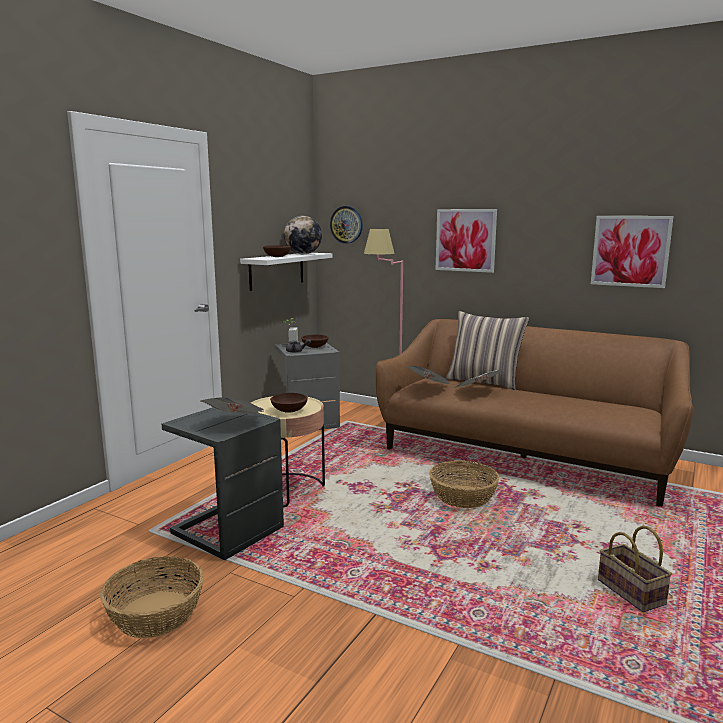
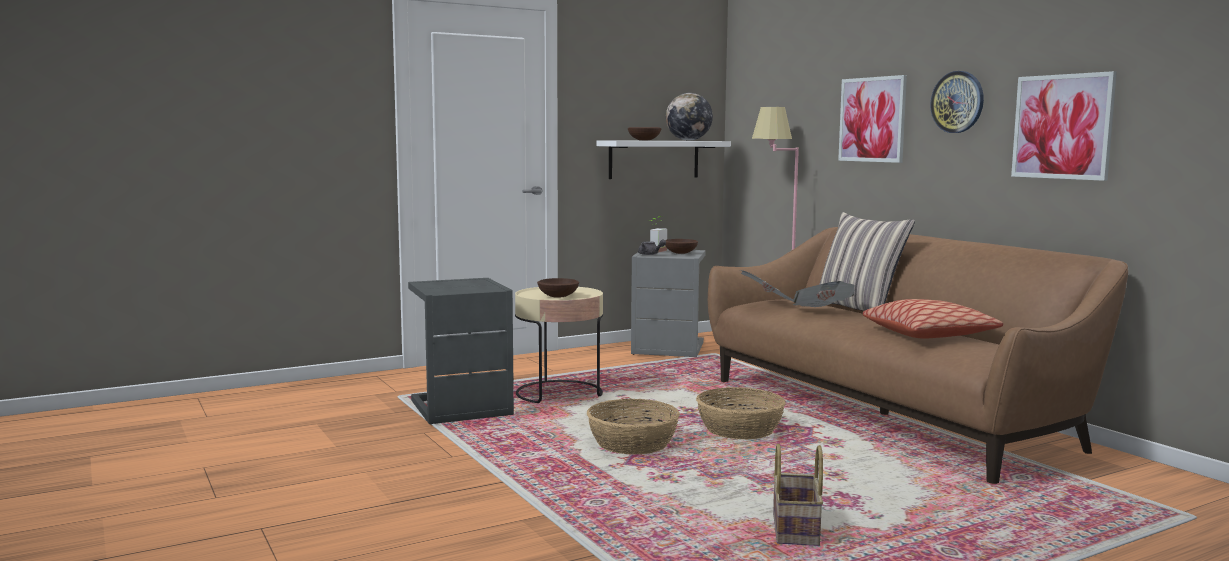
camera: 30 degrees right, 5 degrees down
(155, 613) = (334, 441): basket -> basket (632, 444)
(236, 423) = (466, 287): newspaper -> none
(346, 224) = (753, 105): wall clock -> wall clock (957, 102)
(575, 403) = (929, 335): none -> pillow

